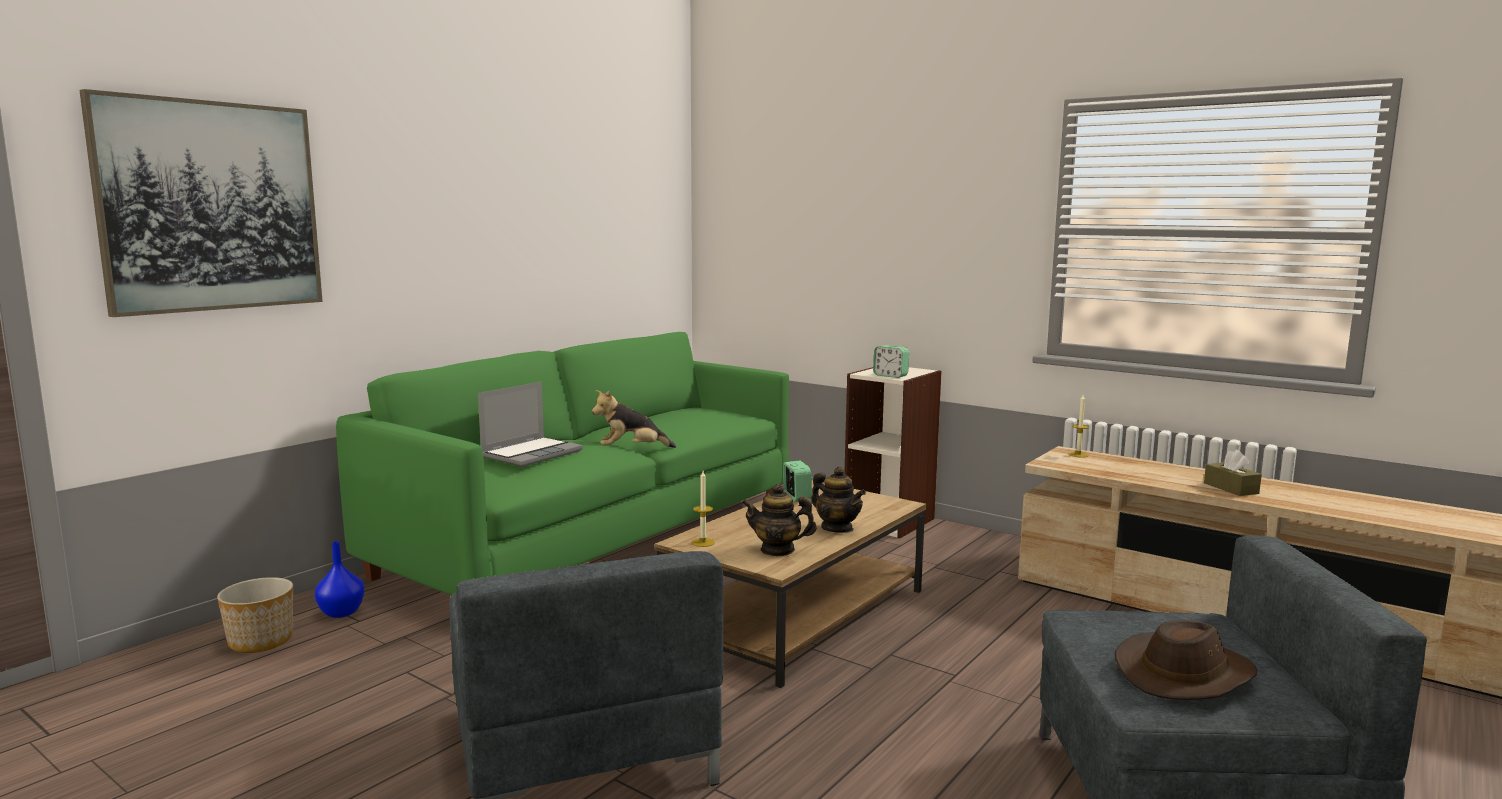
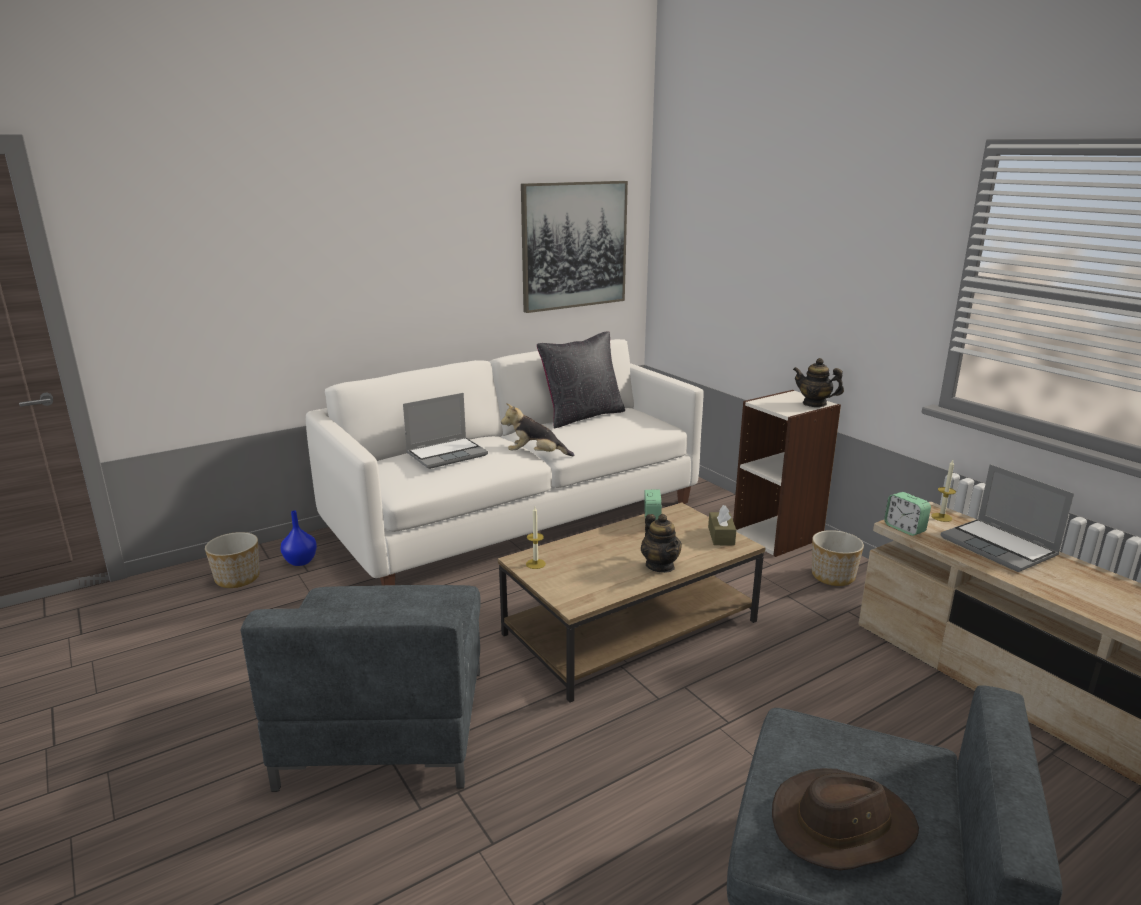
camera: 20 degrees right, 10 degrees up
(211, 206) = (199, 253): picture -> picture (574, 245)
(595, 538) = (517, 516): green sofa -> white sofa
(656, 415) = (582, 416): none -> black pillow
(777, 550) = (590, 583): teapot -> teapot (814, 403)
(890, 376) = (781, 408): alarm clock -> alarm clock (904, 528)
(966, 546) = (833, 576): none -> planter
(1145, 468) = (1000, 547): none -> laptop
(1231, 488) = (1077, 591): brown tissue box -> brown tissue box (721, 536)

